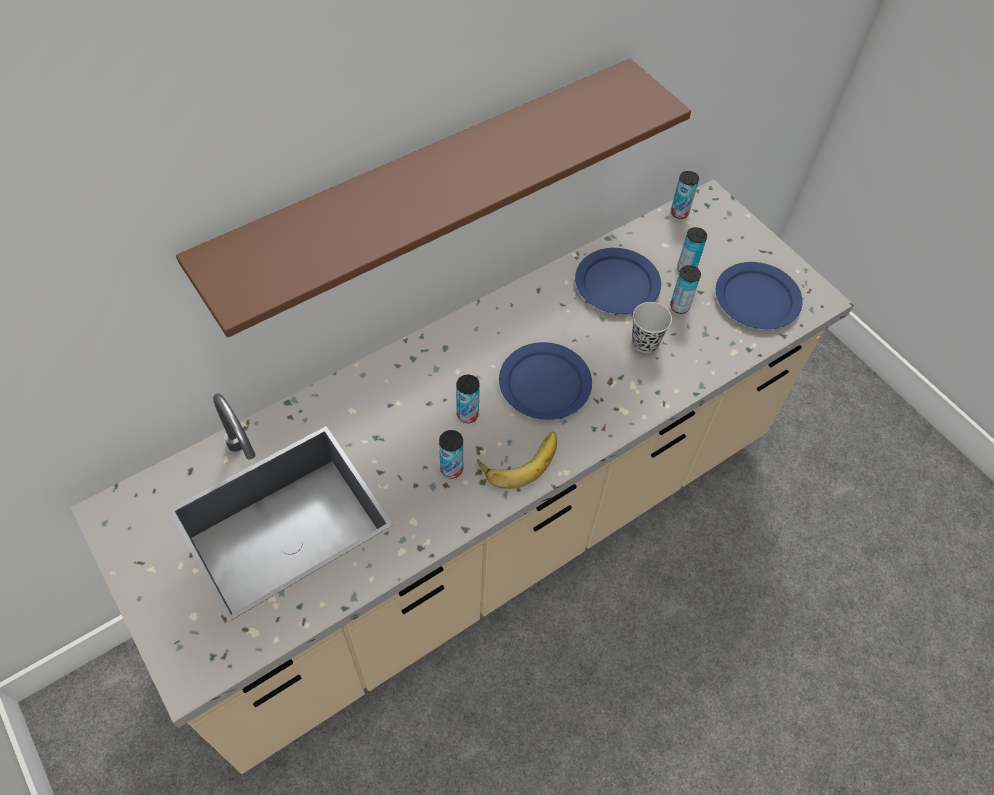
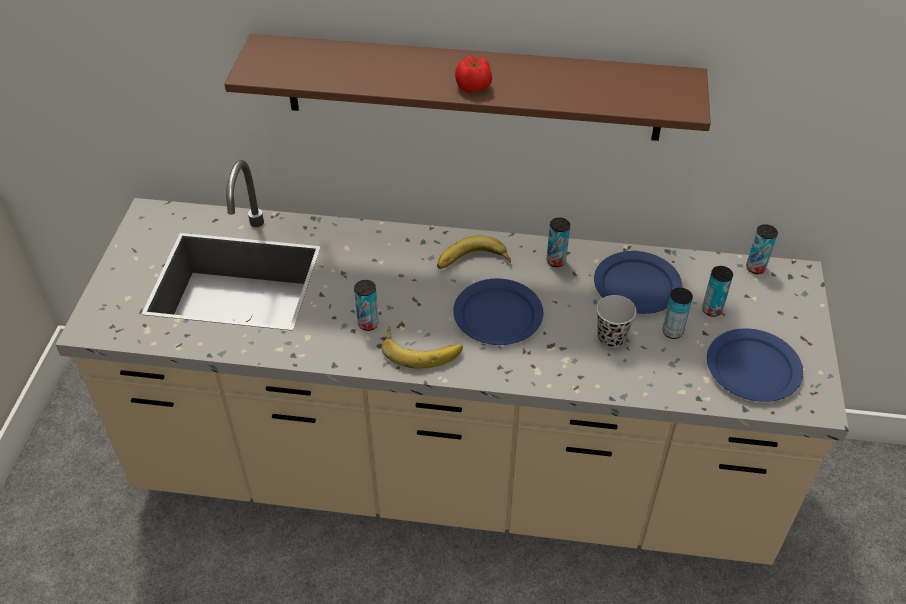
camera: 45 degrees right, 10 degrees down
(467, 415) = (418, 299): can -> can (556, 261)
(473, 186) = (474, 87): none -> tomato
(476, 349) = (473, 263): none -> banana

